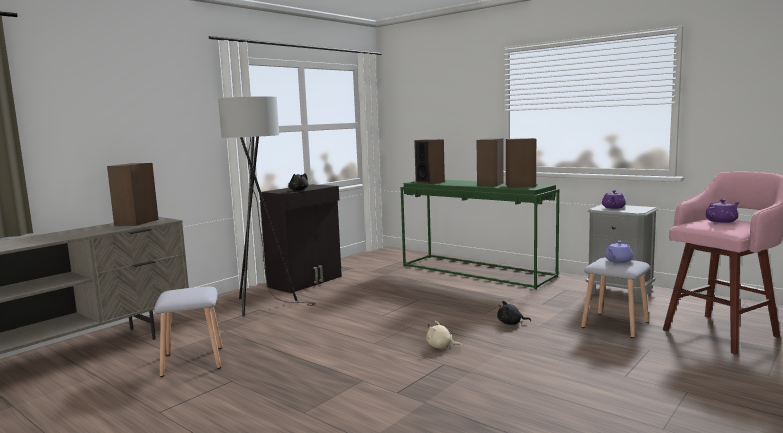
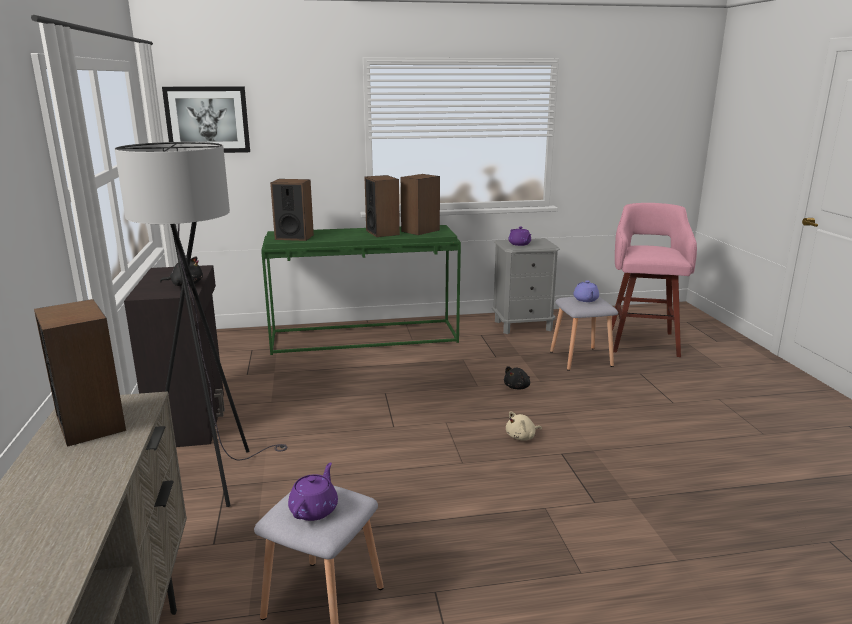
camera: 50 degrees left, 10 degrees up
(408, 101) = (207, 120): none -> picture
(722, 221) = (651, 249): purple teapot -> purple teapot (314, 509)

